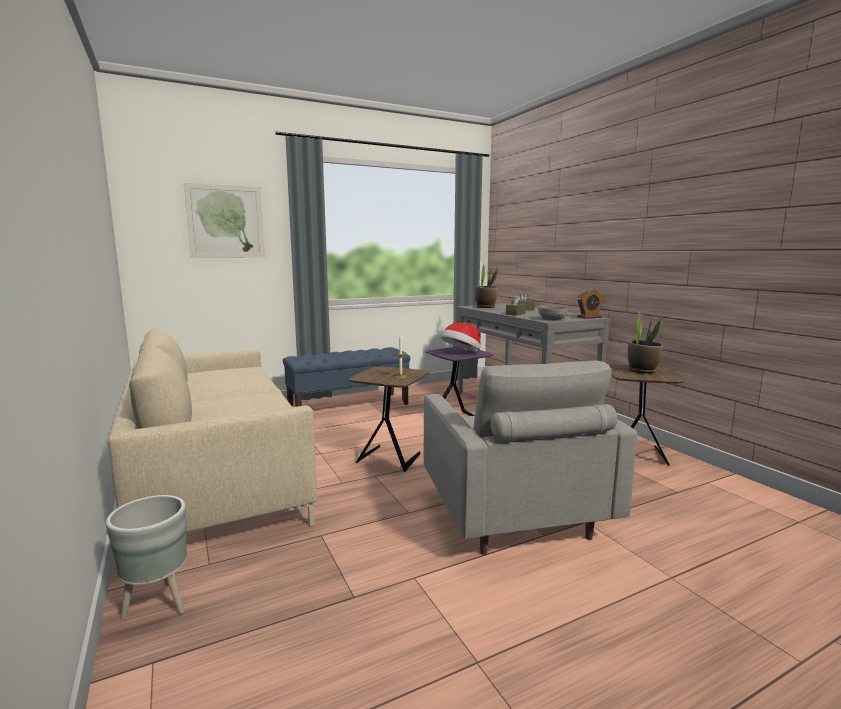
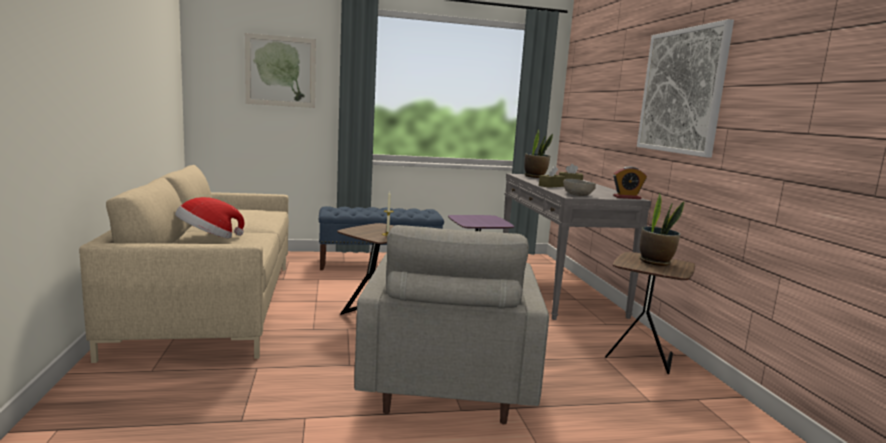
camera: 15 degrees right, 0 degrees up
(157, 604) = (91, 391): grey planter -> none
(461, 353) = (482, 221): hat -> hat (208, 238)
(634, 221) = (681, 91): none -> picture

